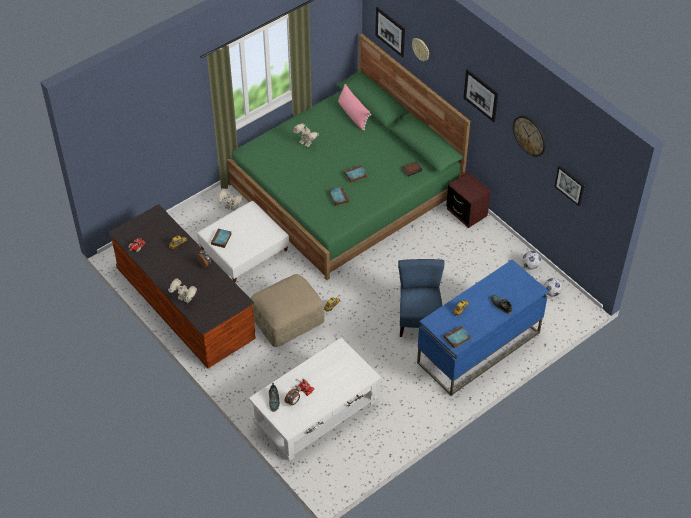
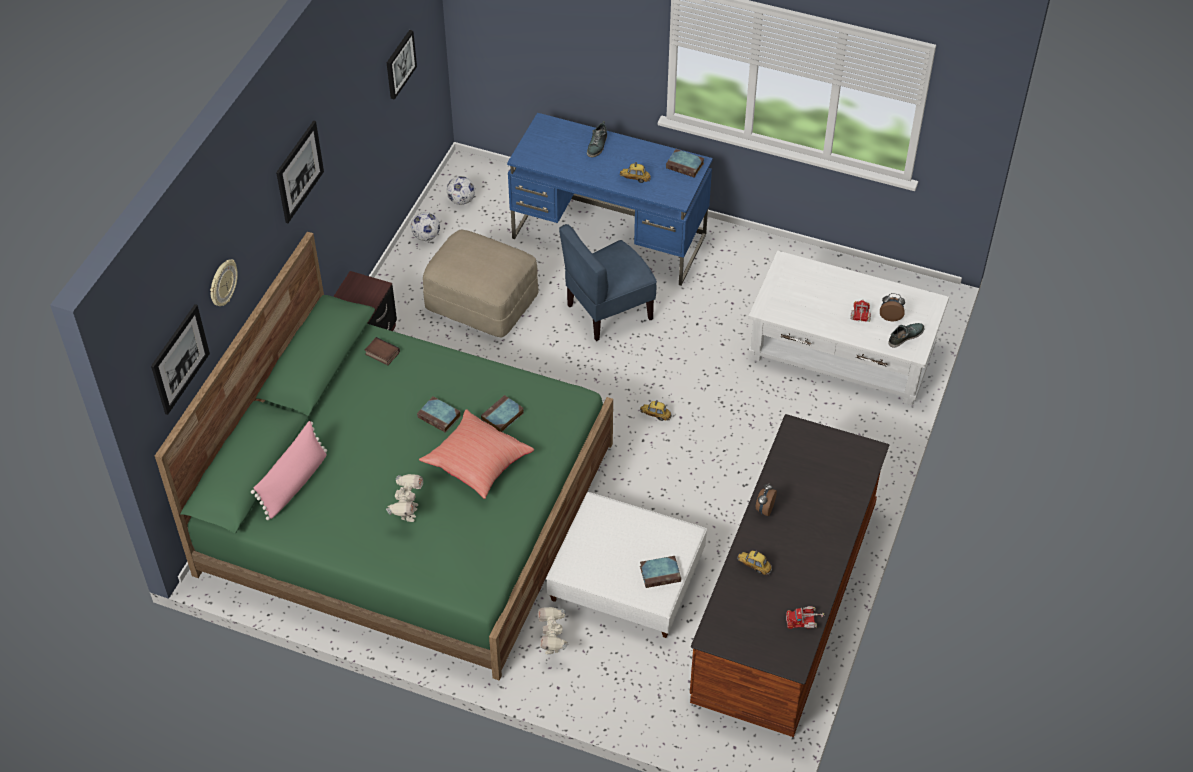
camera: 120 degrees left, 0 degrees up
(184, 300) = (850, 498): toy robot -> none
(287, 320) = (719, 454): beige ottoman -> beige ottoman (481, 302)
(316, 177) = (477, 464): none -> red pillow
(530, 135) = (354, 96): wall clock -> none

